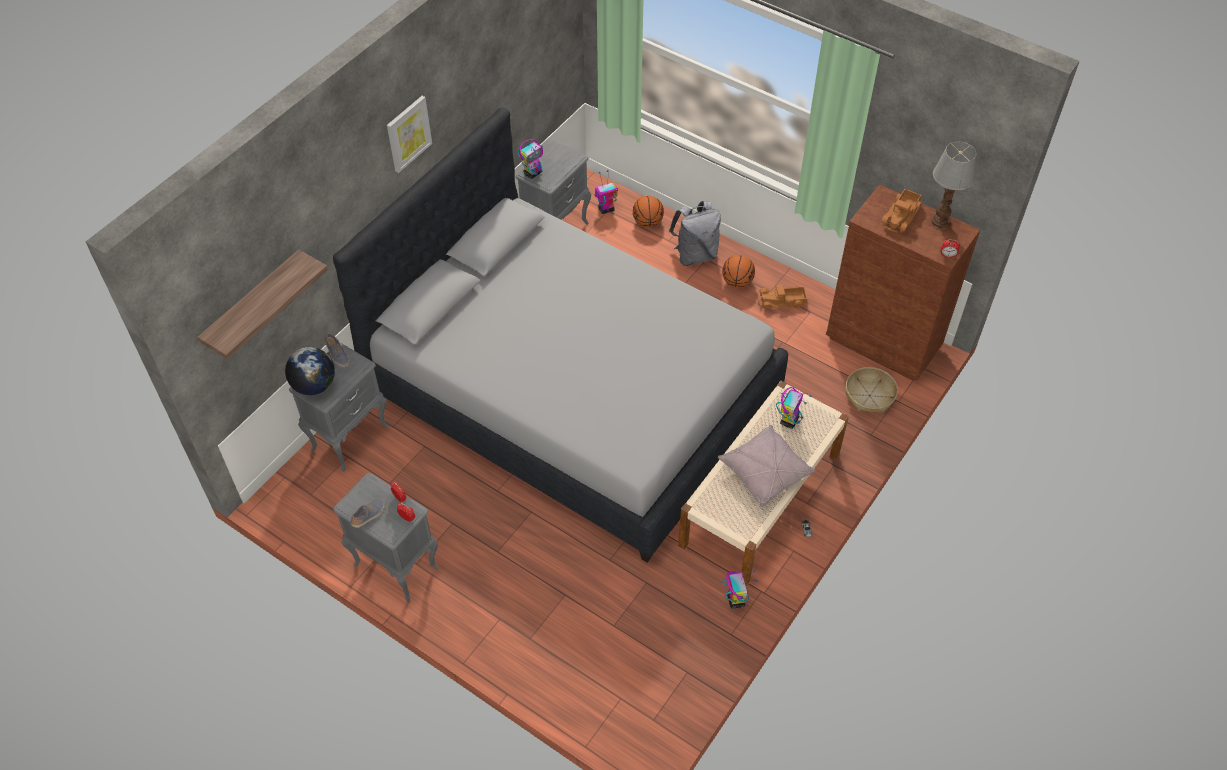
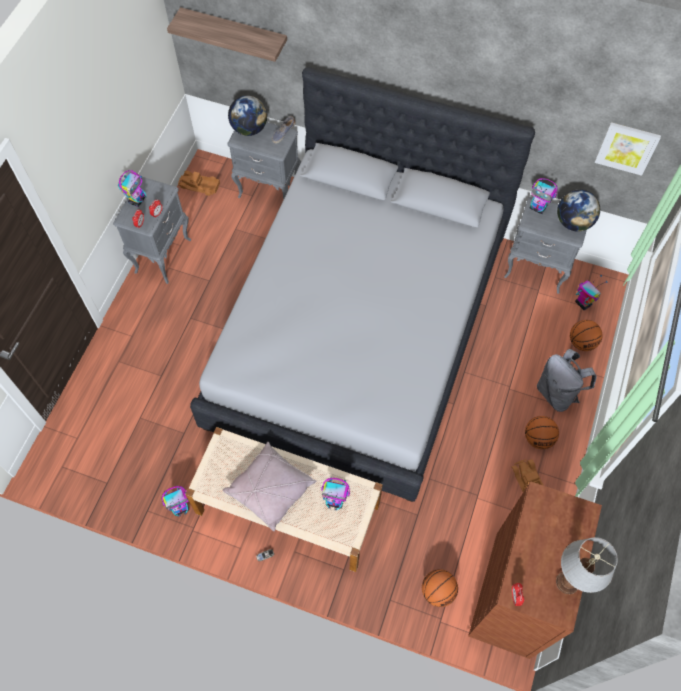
camera: 75 degrees right, 10 degrees up
(369, 516) = (137, 200): shoe -> toy robot
(408, 133) = (429, 56): picture -> picture (627, 148)
(560, 153) = (573, 222): none -> globe
(869, 395) = (438, 591): basket -> basketball
(901, 216) = (559, 536): toy truck -> toy truck (199, 186)

